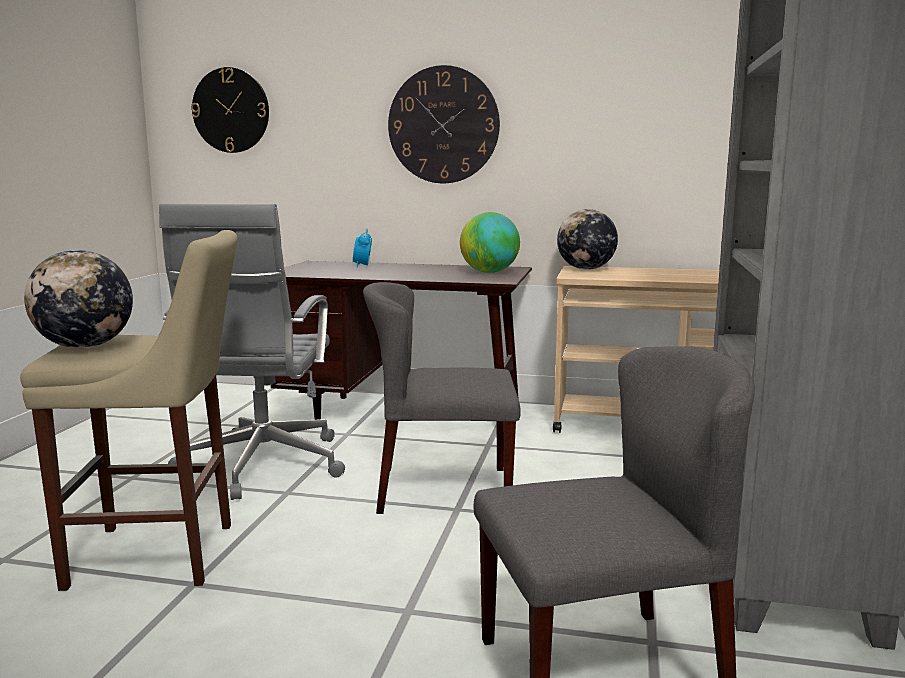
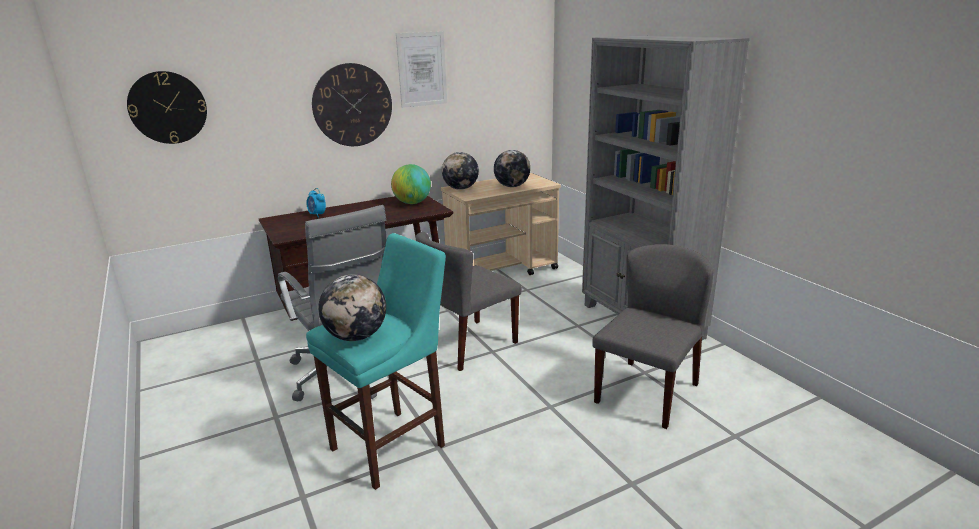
camera: 40 degrees left, 10 degrees up
(161, 555) = (393, 445): beige stool -> turquoise stool
(553, 79) = (422, 69): none -> picture
(666, 276) = (512, 186): none -> globe

